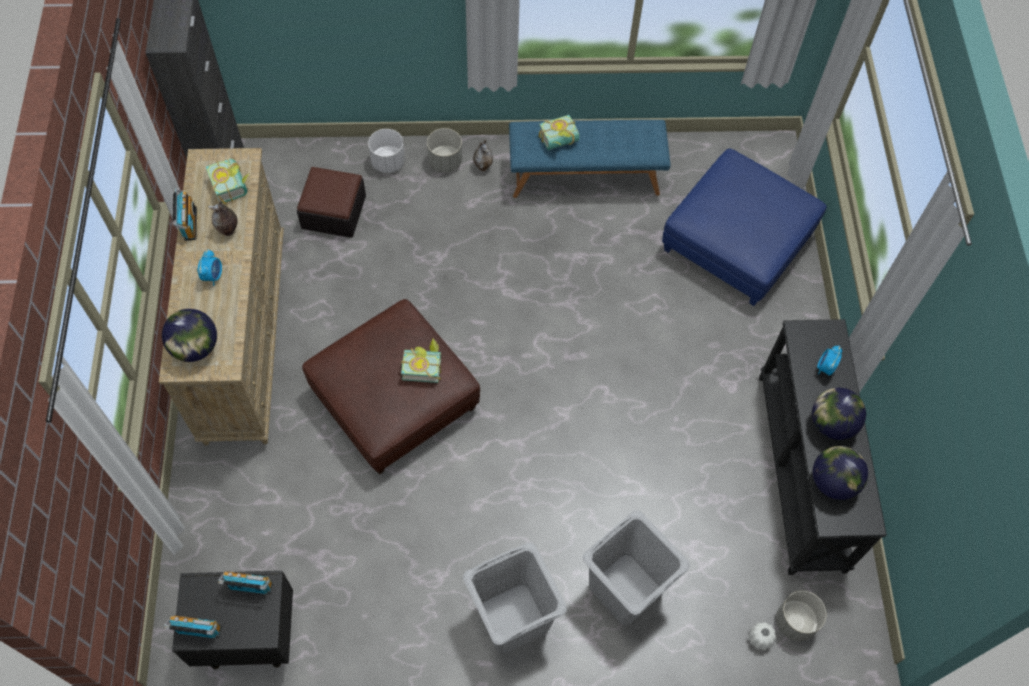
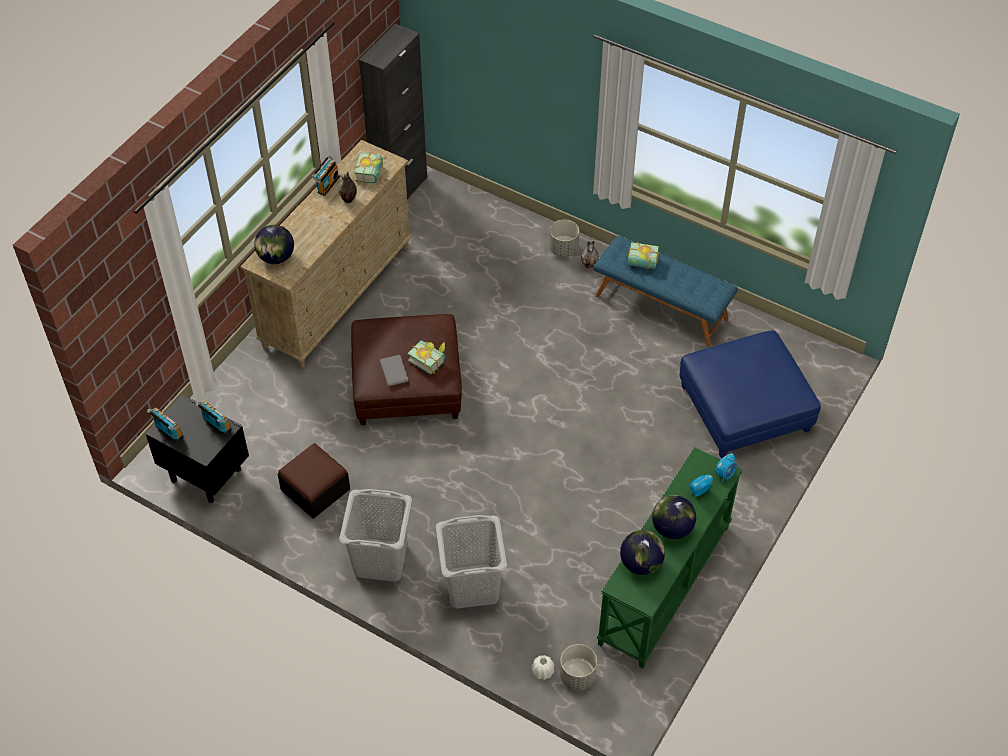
camera: 35 degrees right, 10 degrees down
(213, 275) = (318, 221): alarm clock -> alarm clock (725, 474)
(333, 212) = (458, 245): ottoman -> ottoman (315, 489)
(388, 162) = (522, 230): white planter -> none
(394, 398) = (394, 370): none -> grey book
(802, 471) = (665, 585): black console table -> green console table

